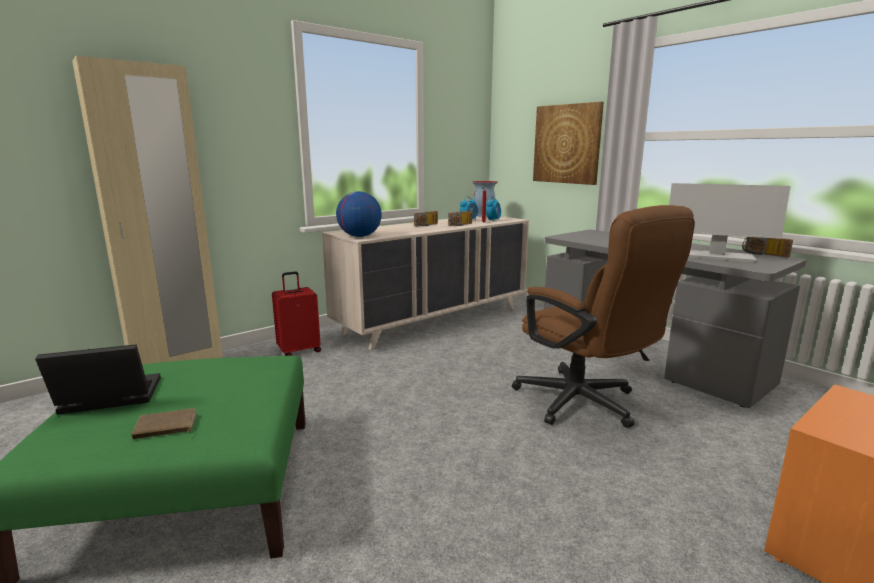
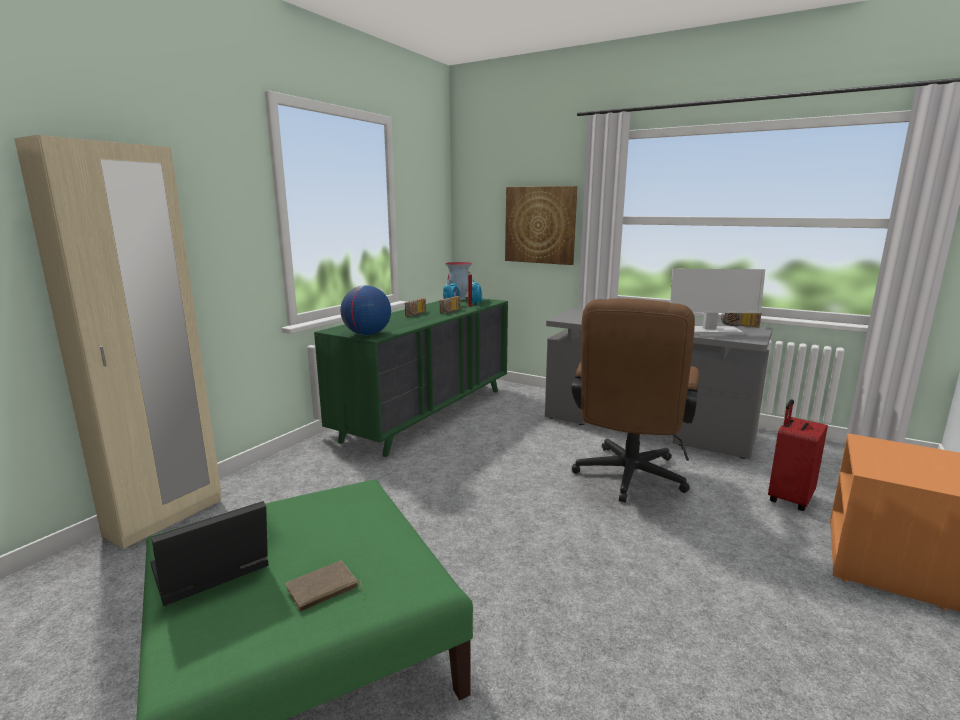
camera: 20 degrees left, 0 degrees up
(299, 351) = (304, 470): red suitcase -> red suitcase (789, 498)
(434, 320) = (428, 413): beige dresser -> green dresser
(585, 405) = (628, 479): brown office chair -> brown office chair turned 75 degrees clockwise

